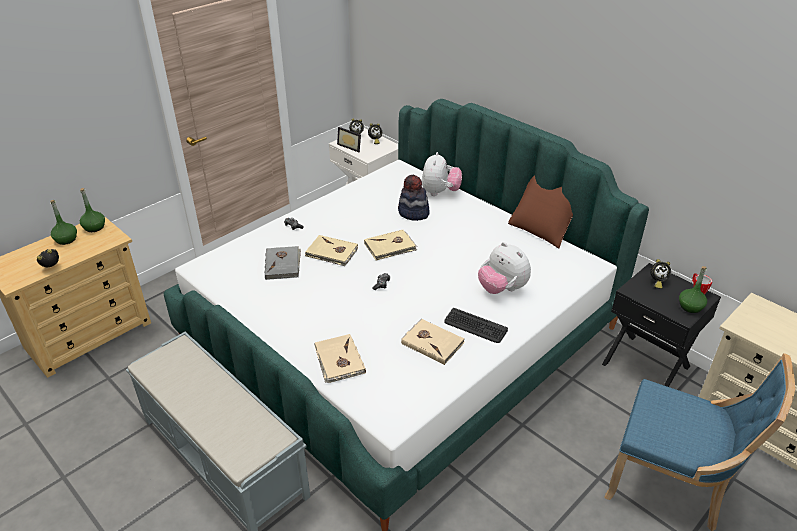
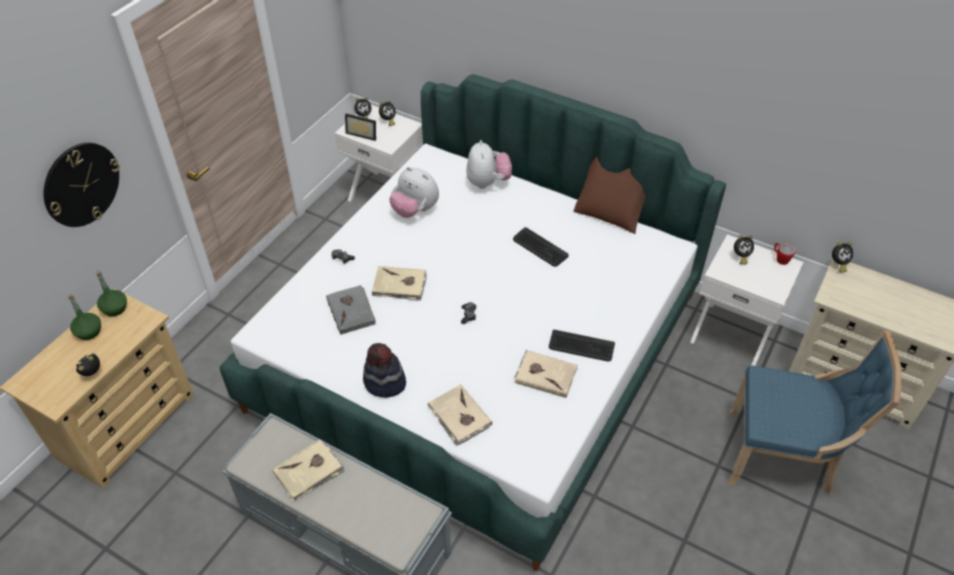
camera: 15 degrees left, 10 degrees up
(84, 114) = (81, 184): none -> wall clock
(390, 247) = (460, 265): beige book -> beige book (309, 472)
(413, 213) = (468, 215): hat -> hat (384, 382)
(466, 245) = (539, 248): none -> keyboard
(502, 289) = (593, 296): plush toy -> plush toy (415, 210)
(646, 365) = (732, 333): black nightstand -> white nightstand
(690, 306) = (778, 279): green bottle -> none
(754, 299) = (838, 264): none -> alarm clock

